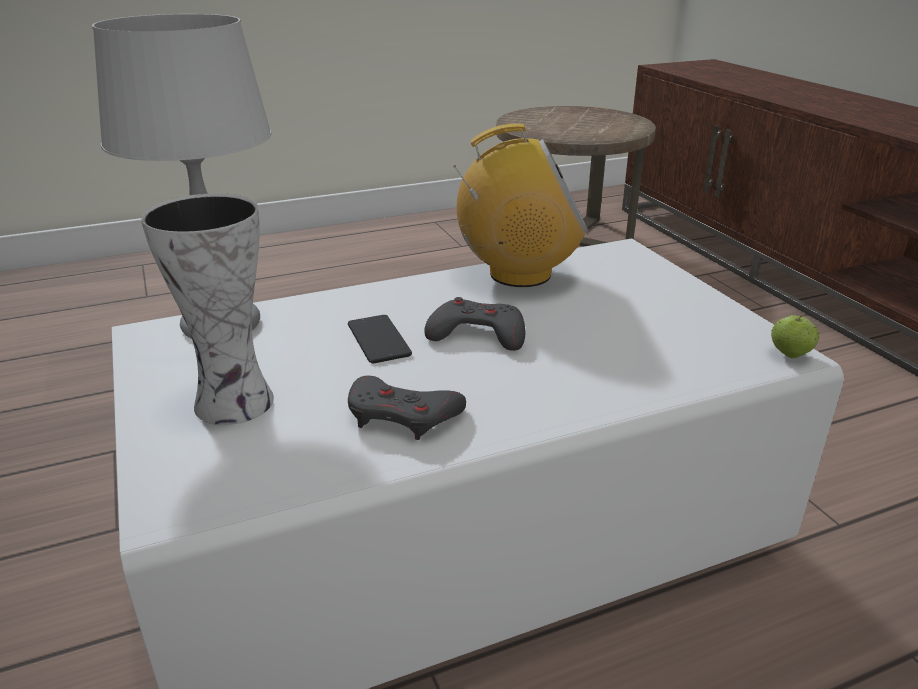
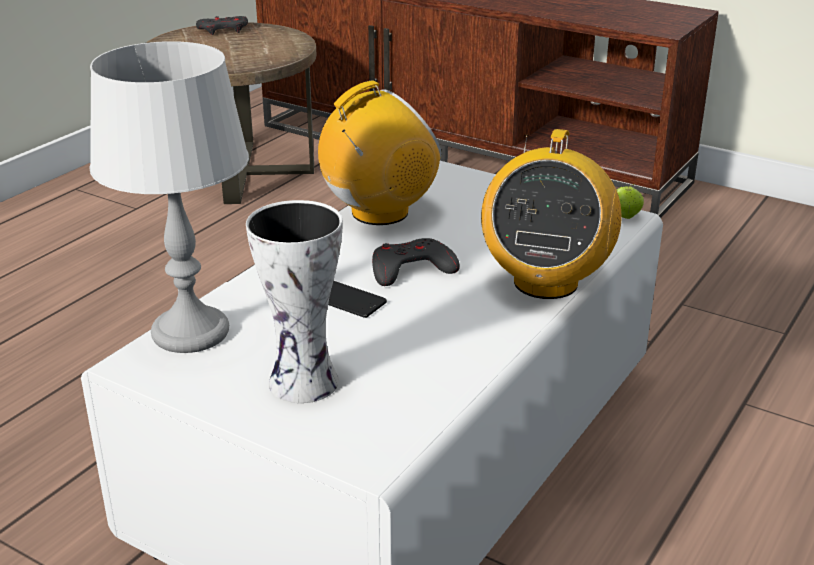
camera: 35 degrees left, 0 degrees up
(402, 415) = (439, 343): grey game controller -> grey game controller (223, 30)
(600, 393) = (545, 282): none -> radio

